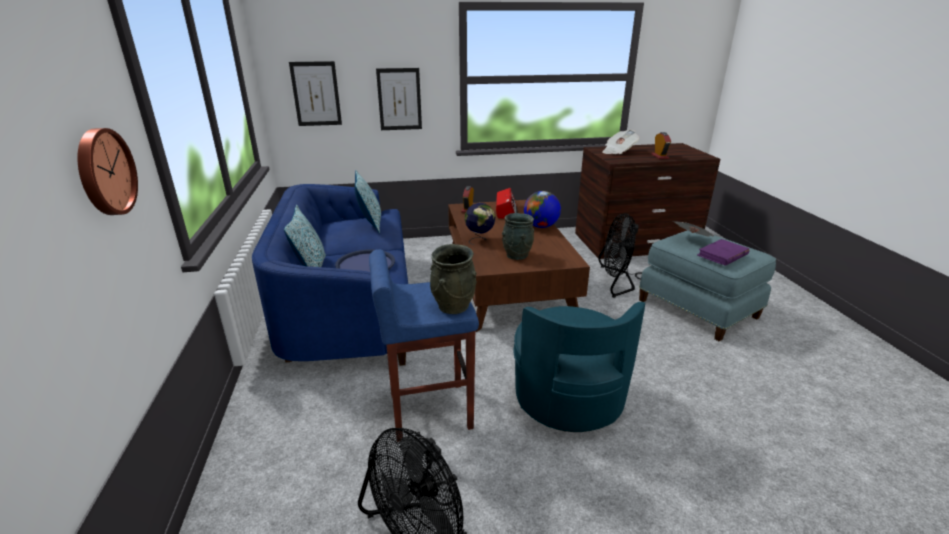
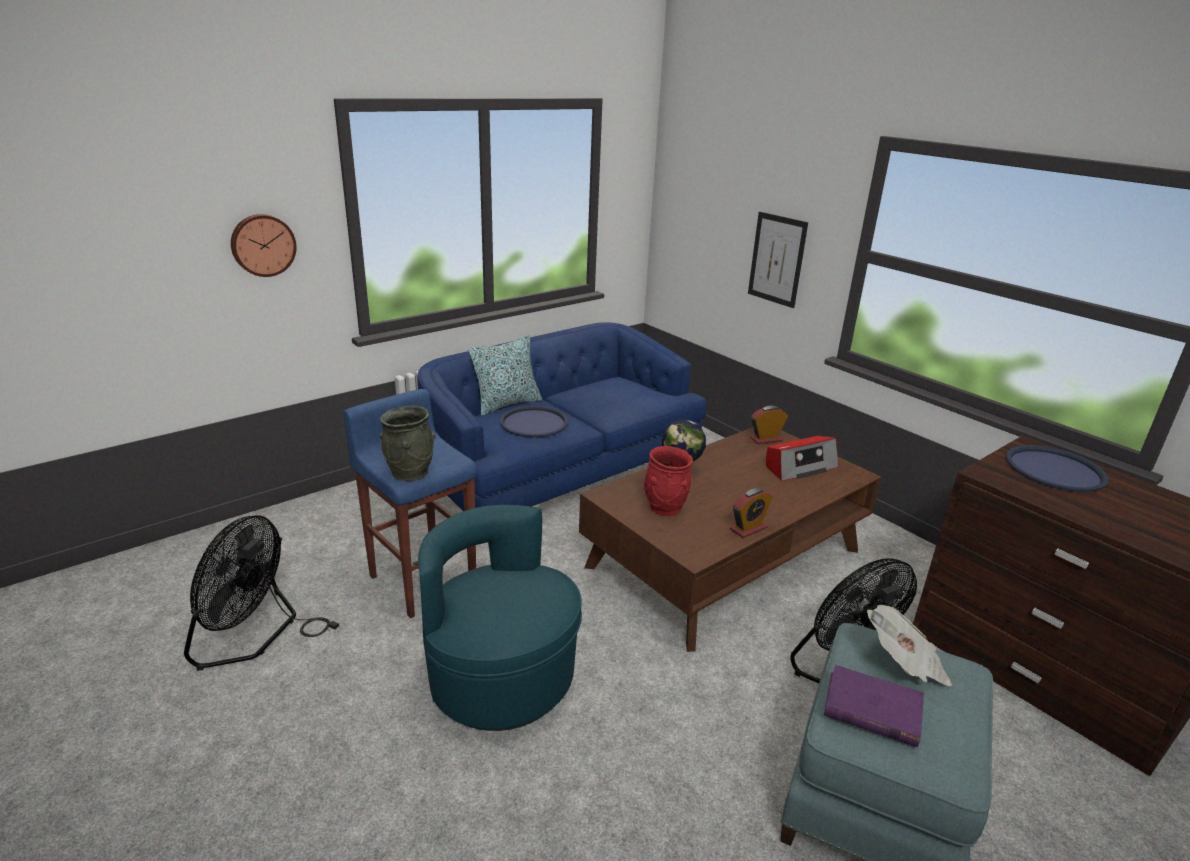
camera: 60 degrees right, 0 degrees up
(316, 94) = (696, 228): picture -> none
(370, 223) = (632, 395): pillow -> none
(517, 255) = (664, 508): grey vase -> red vase
(541, 226) = (783, 505): globe -> none
(568, 398) = (503, 679): turquoise armchair -> turquoise armchair turned 75 degrees clockwise
(618, 152) = (1054, 470): newspaper -> blue tray
(659, 156) = (1107, 516): alarm clock -> alarm clock (748, 528)

